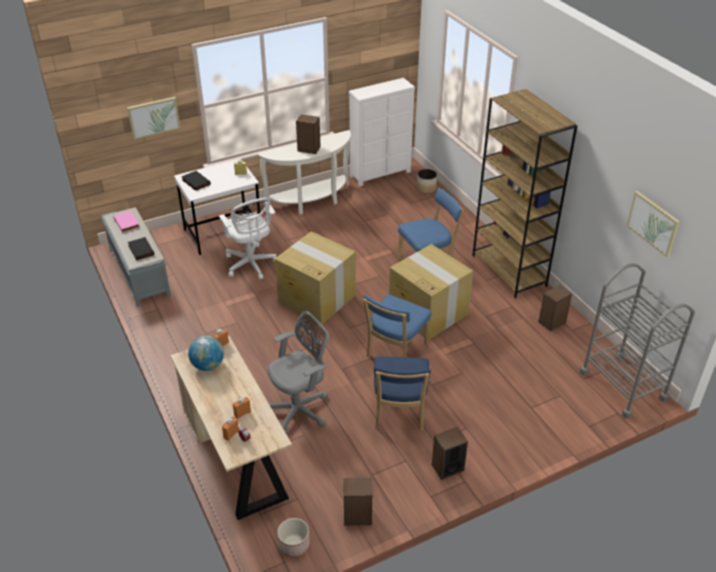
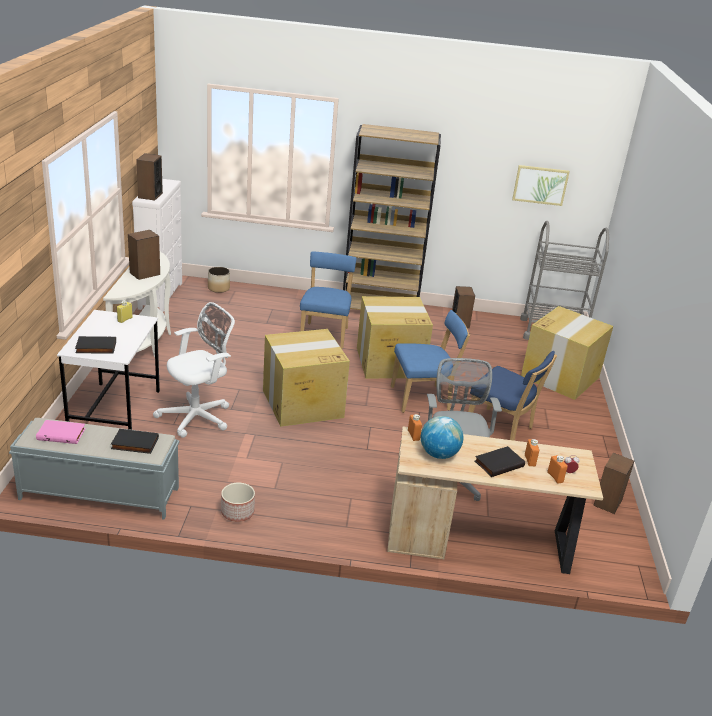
camera: 60 degrees left, 10 degrees down
(154, 117) = (23, 278): picture -> none
(223, 398) = (498, 463): none -> black book
(251, 265) = (198, 417): white office chair -> white office chair turned 45 degrees counterclockwise
(293, 544) = (621, 551): planter -> planter (237, 512)
(395, 352) = (423, 398): blue chair -> blue chair turned 75 degrees counterclockwise
(447, 467) = (582, 436): speaker -> speaker (150, 195)
(538, 420) = (560, 376): none -> cardboard box

